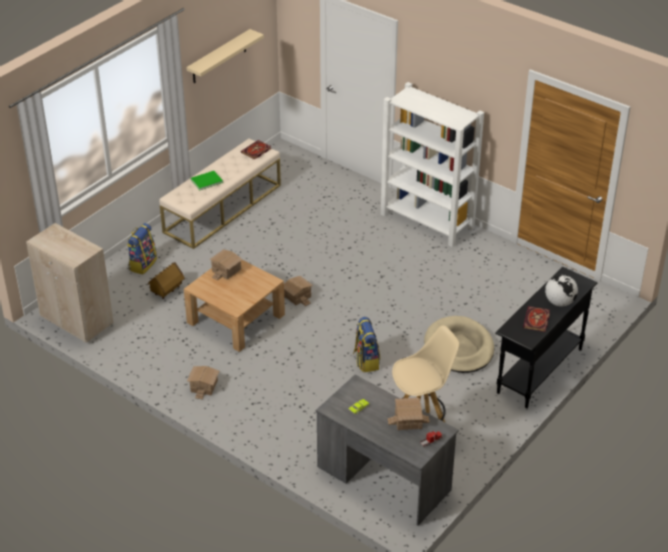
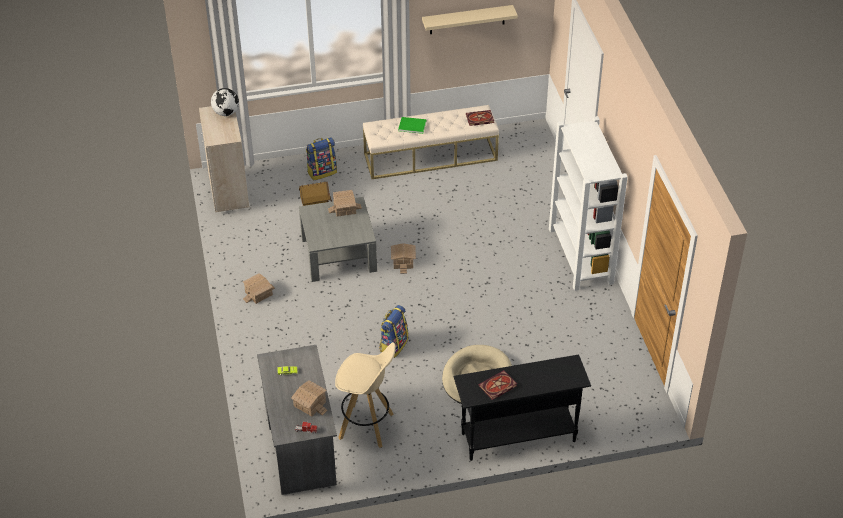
camera: 40 degrees right, 5 degrees up
(236, 318) = (338, 254): brown coffee table -> grey coffee table
(559, 302) = (535, 383): globe -> globe (226, 113)

